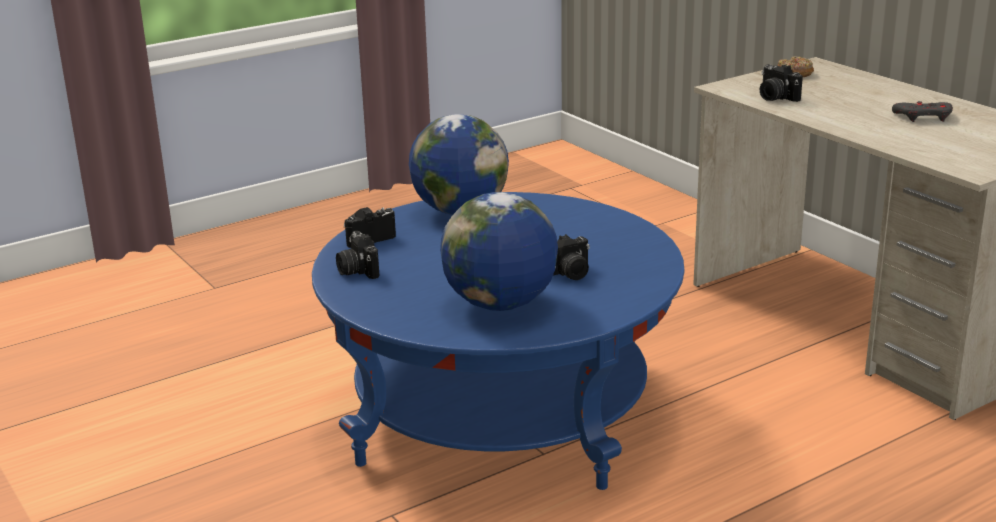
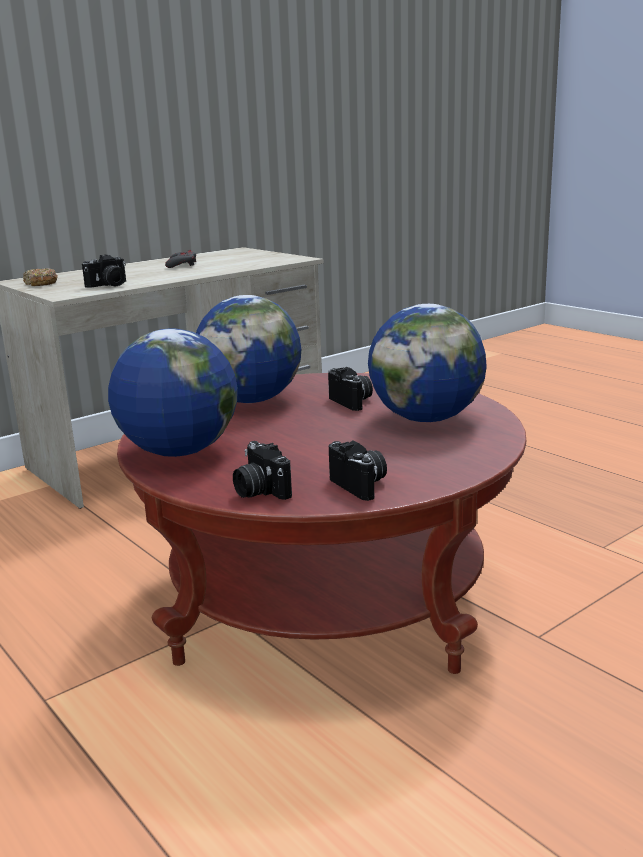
camera: 95 degrees left, 5 degrees down
(357, 270) = (361, 485): camera -> camera turned 90 degrees counterclockwise
(501, 410) = (328, 593): blue coffee table -> red coffee table
(587, 232) = (251, 400): none -> globe

